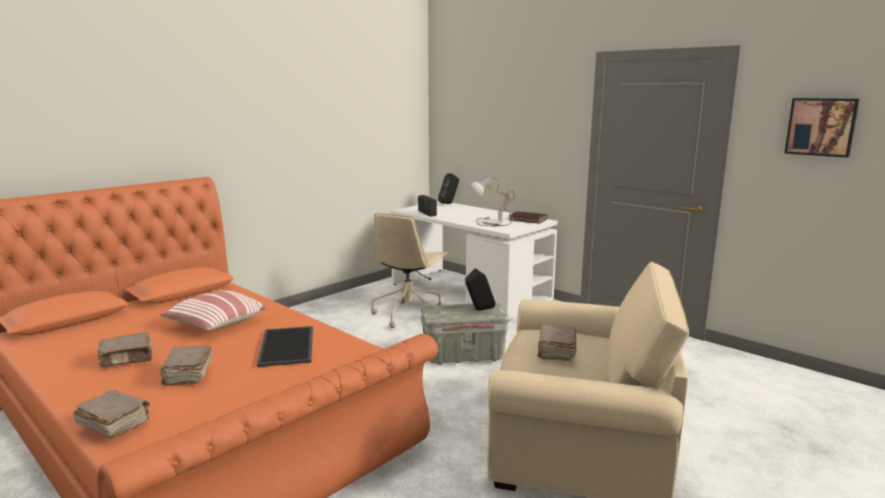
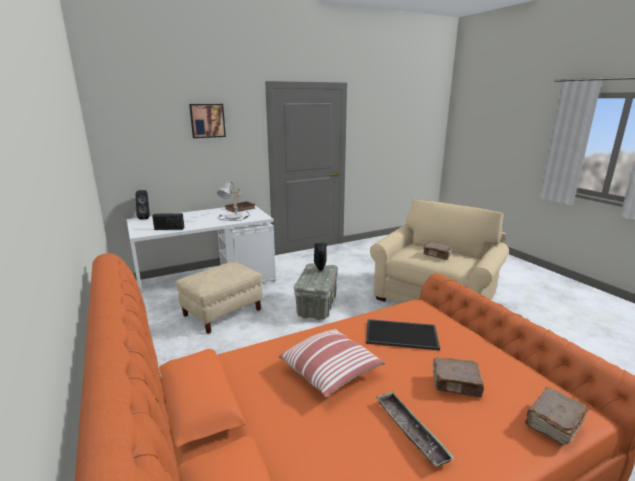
camera: 70 degrees left, 5 degrees up
(128, 359) = (410, 430): brown book -> tray
(410, 314) = (222, 313): beige office chair -> beige ottoman
(821, 127) = (380, 124): picture -> picture (207, 120)

